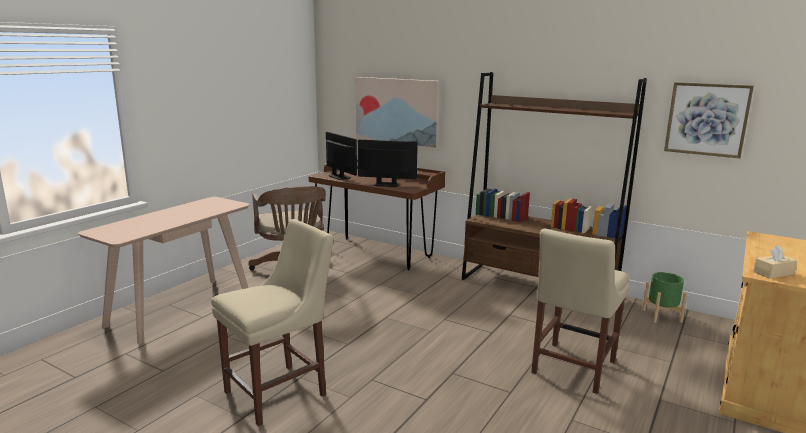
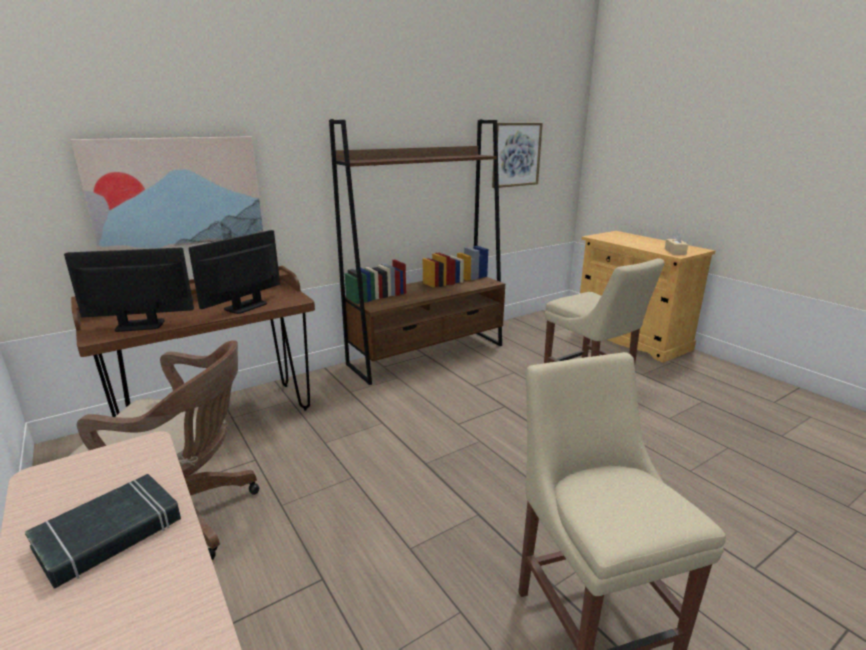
camera: 65 degrees left, 5 degrees up
(185, 213) = (109, 534): none -> black book
(661, 315) = (517, 328): green planter -> none

